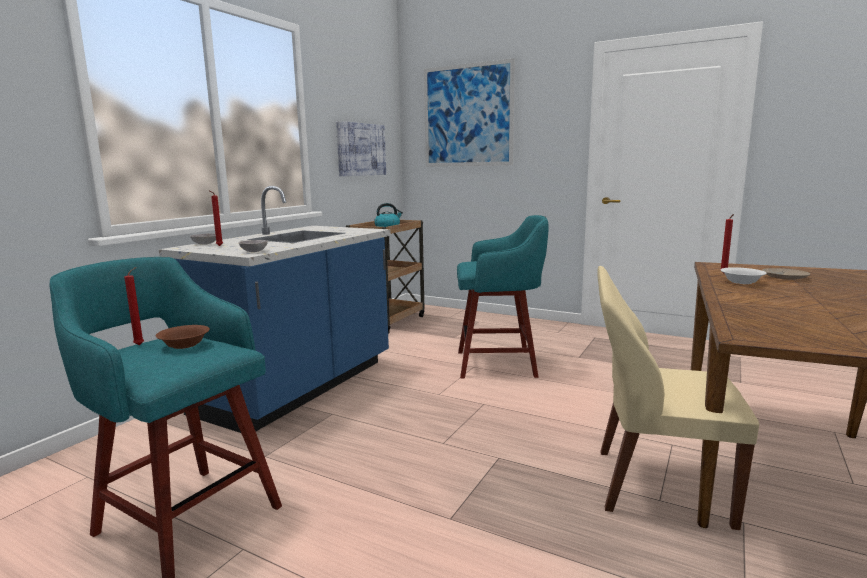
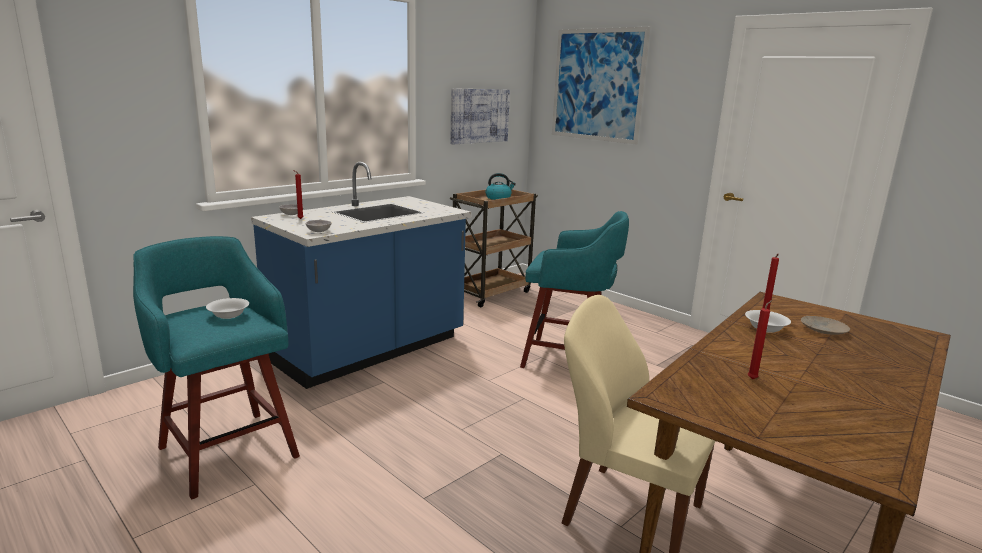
camera: 15 degrees right, 5 degrees up
(141, 345) = (200, 309): red candle -> red candle (753, 379)
(184, 345) = (228, 315): brown bowl -> white bowl

